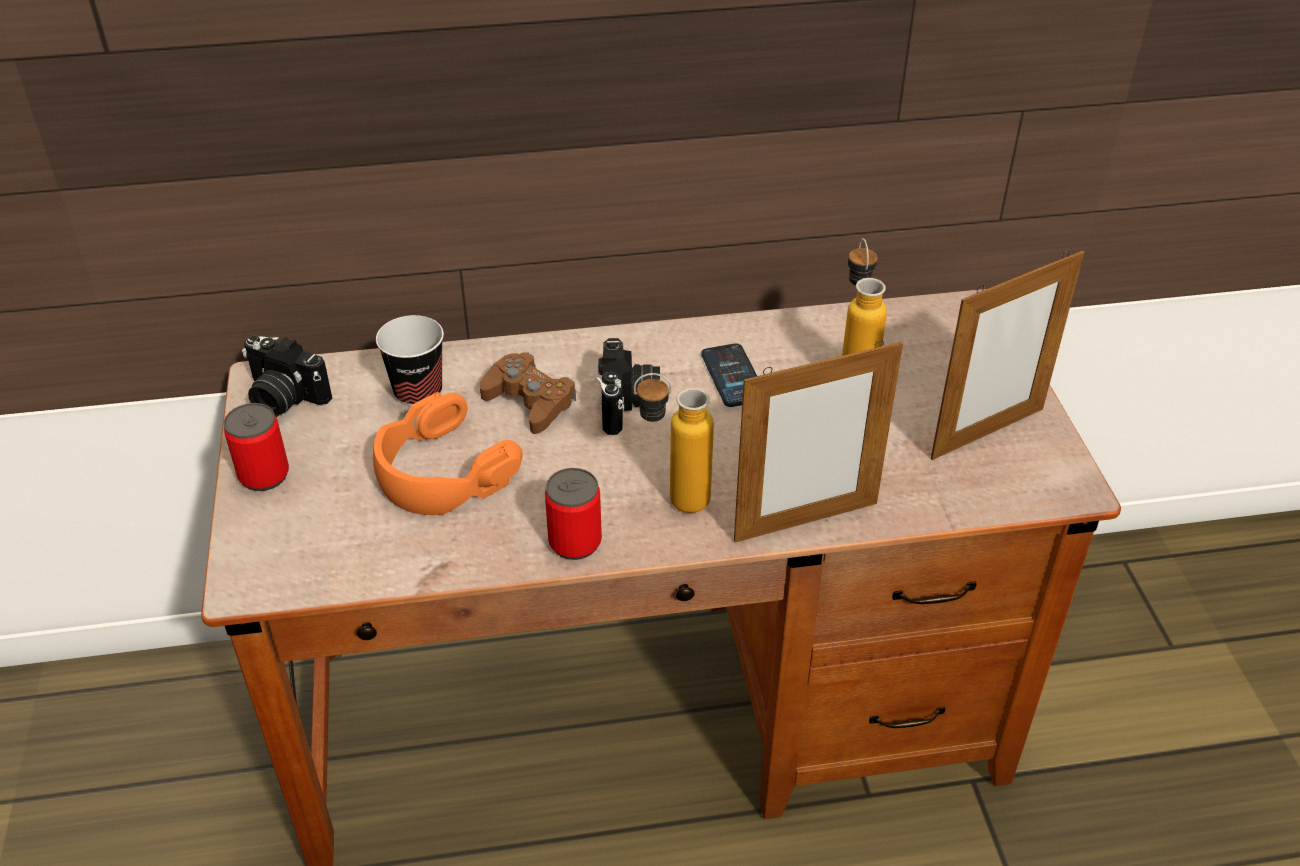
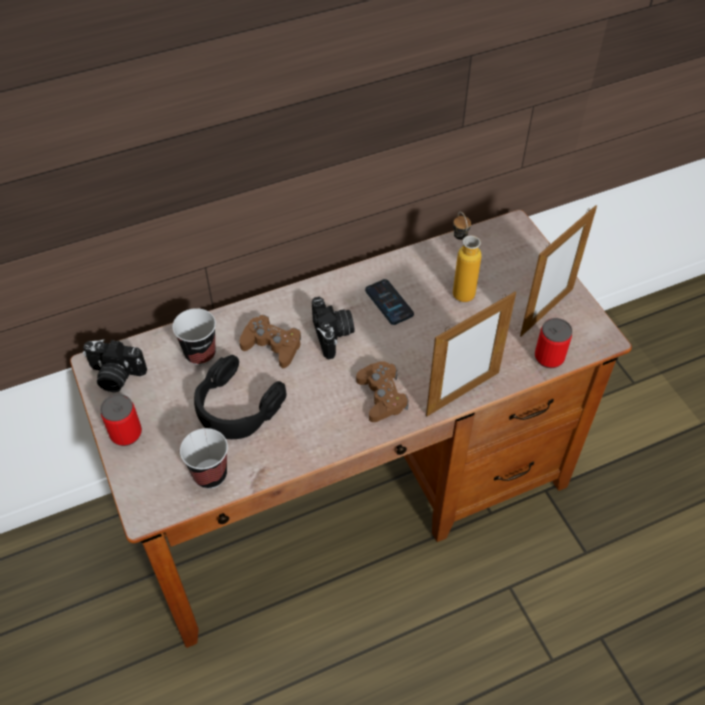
camera: 15 degrees left, 10 degrees up
(362, 555) = (210, 475): none -> cup
(441, 471) = (236, 406): orange headphones -> black headphones
(575, 542) = (334, 437): can -> can (549, 357)
(672, 500) = (381, 396): bottle -> brown game controller

